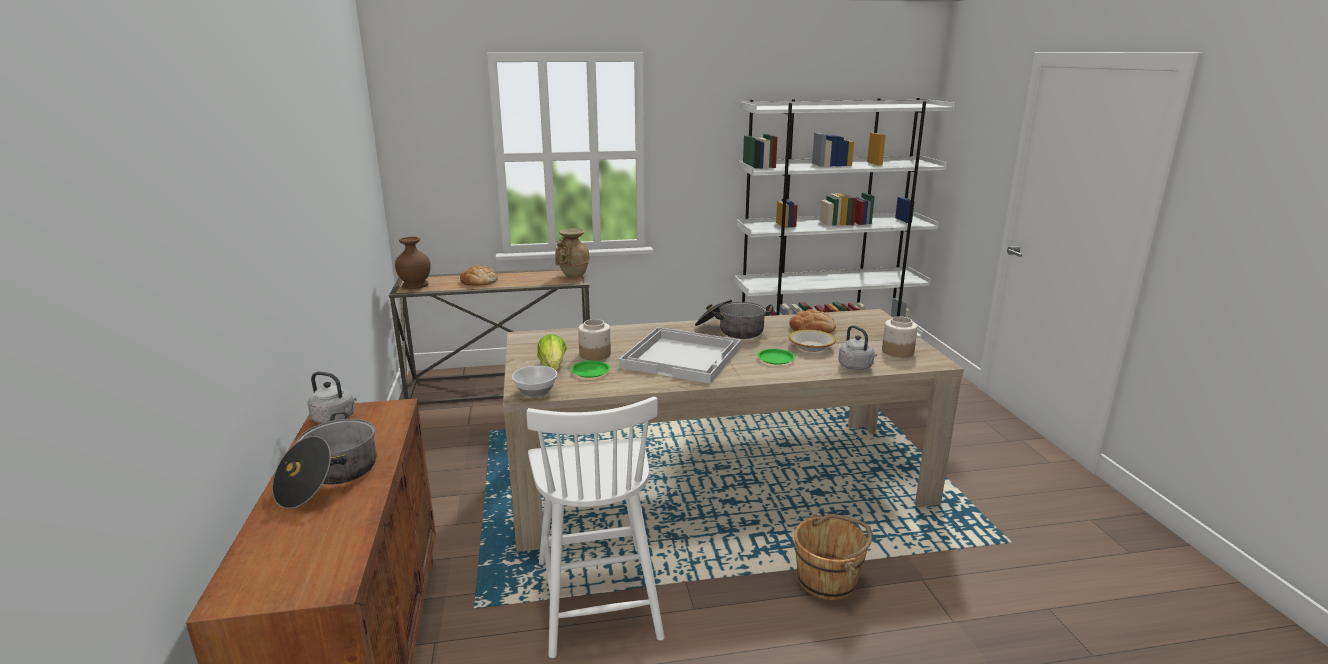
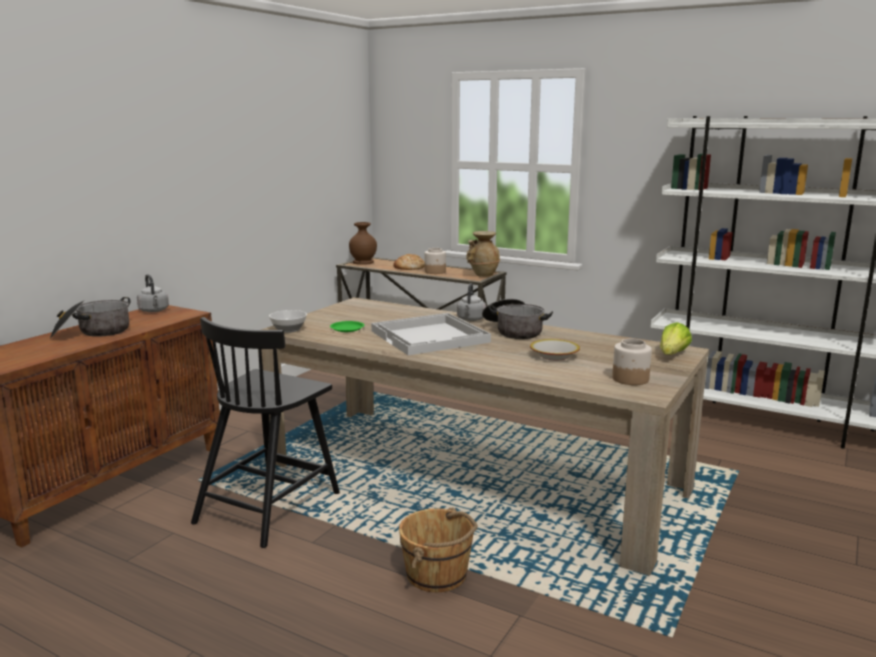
camera: 40 degrees right, 5 degrees down
(553, 367) = (331, 320): lettuce -> lettuce (672, 355)
(595, 354) = (375, 321): jar -> jar (435, 272)
(597, 596) = (269, 506): white chair -> black chair
(775, 359) = (499, 355): green plate -> none
(812, 328) = (591, 345): bread -> none
(856, 367) = (556, 378): grey kettle -> grey kettle (471, 319)

